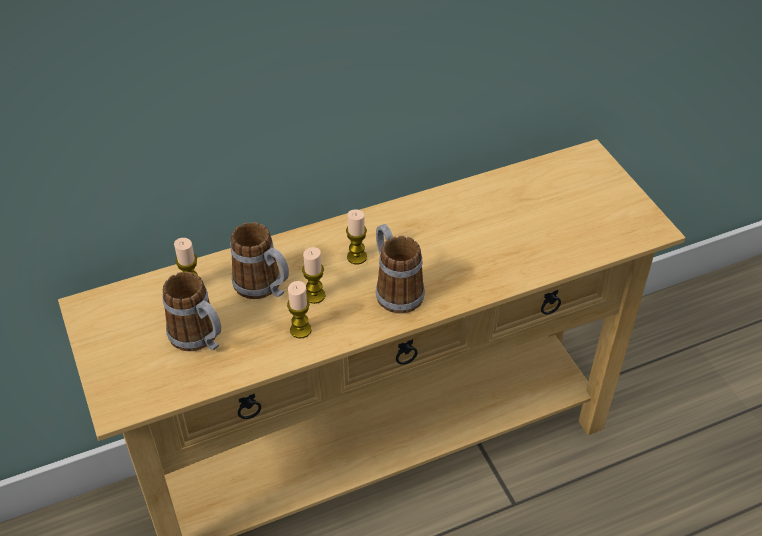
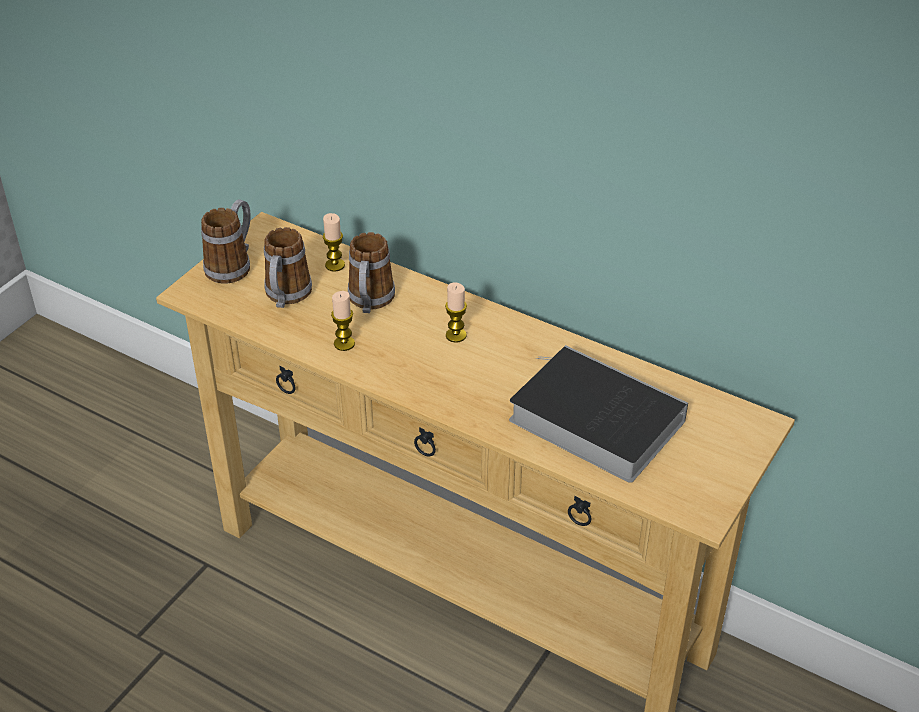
camera: 55 degrees right, 5 degrees down
(315, 295) = (388, 333): candle -> none
(394, 289) = (441, 374): mug -> mug (233, 265)
(517, 233) = (591, 419): none -> book

